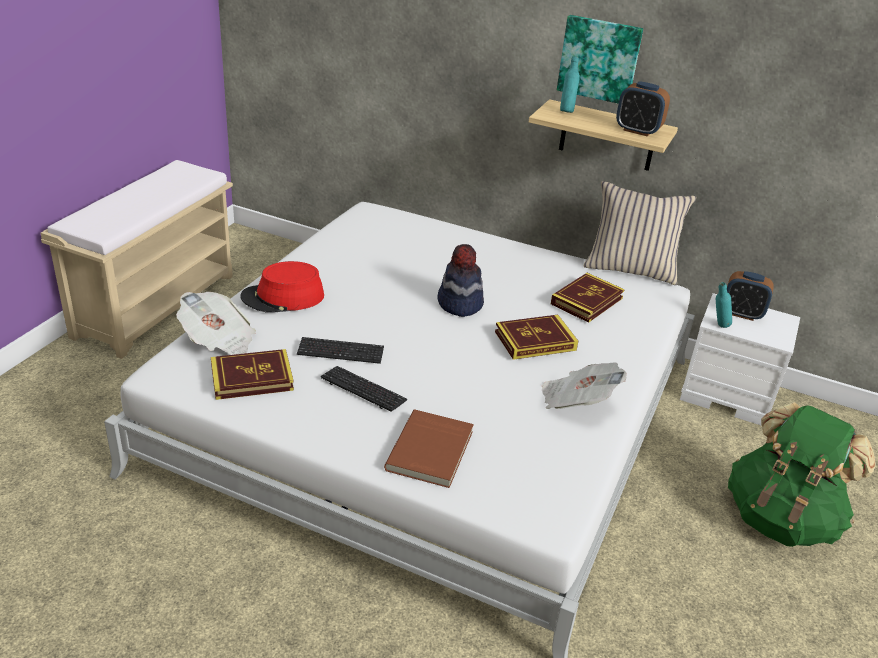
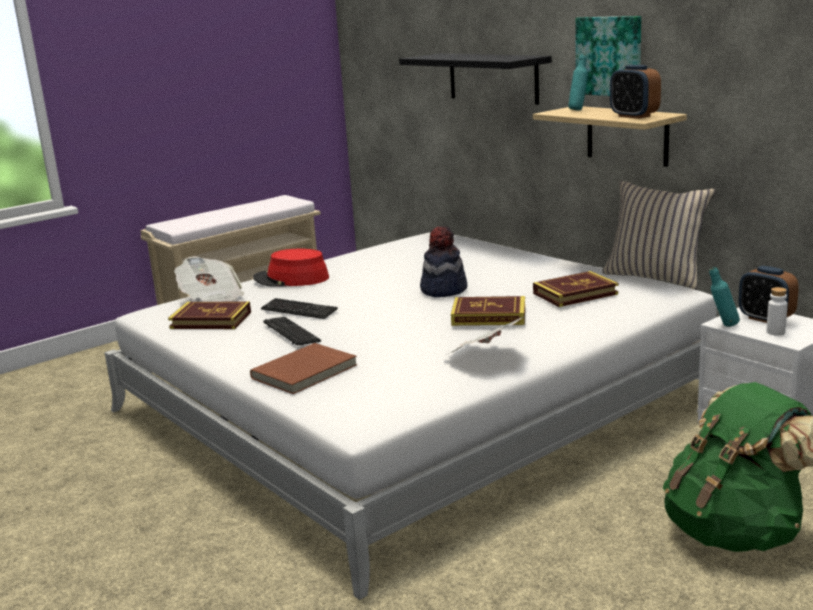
camera: 30 degrees right, 15 degrees down
(447, 54) = (493, 77): none -> black shelf
(761, 331) = (775, 332): none -> white bottle

